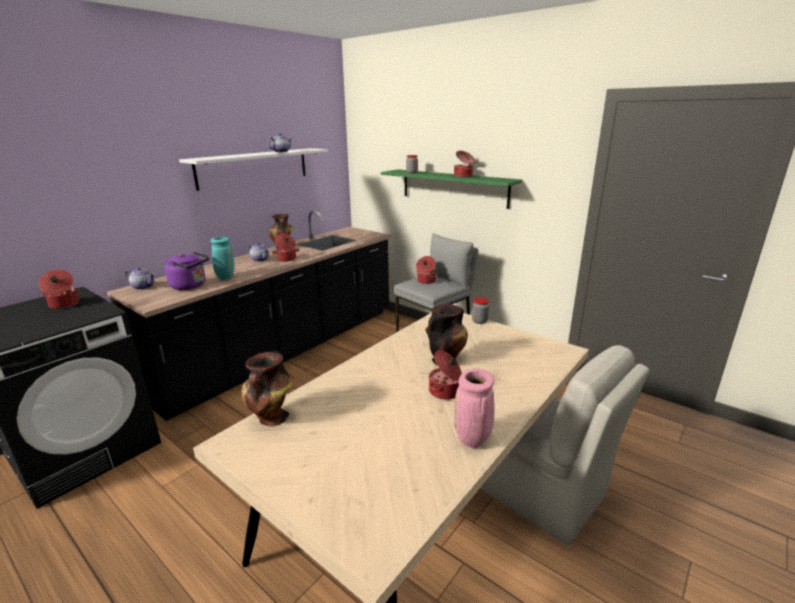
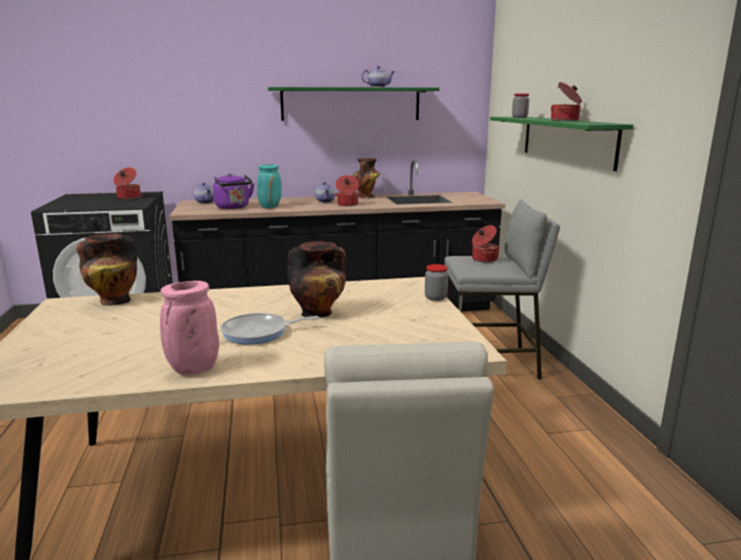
camera: 40 degrees right, 5 degrees down
(254, 167) = (351, 104): white shelf -> green shelf
(445, 391) = (259, 333): cooking pot -> frying pan

